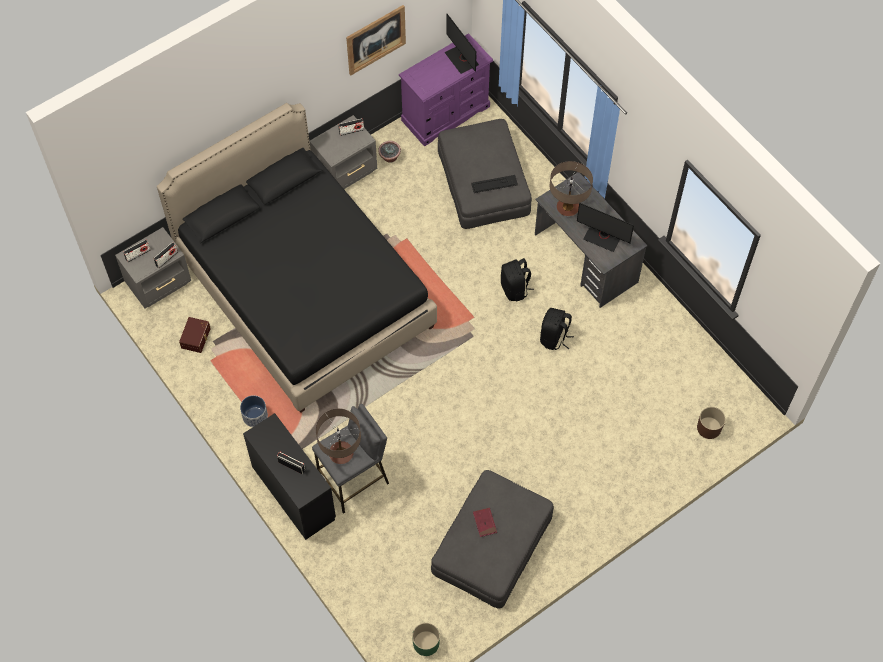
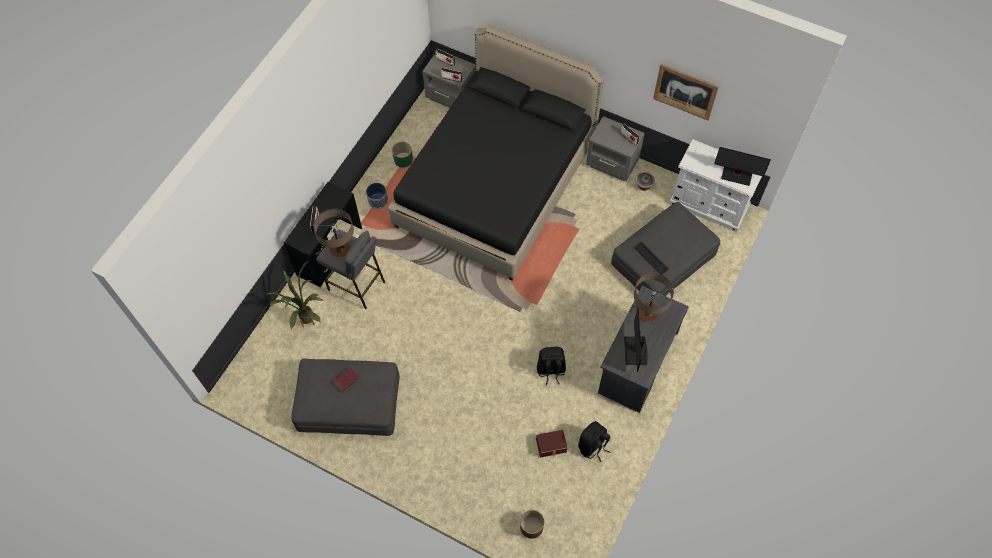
camera: 65 degrees right, 0 degrees up
(196, 338) = (421, 138): brown storage box -> brown storage box (551, 446)
(376, 552) = (307, 325): none -> potted plant
(426, 643) = (248, 390): green planter -> green planter (403, 159)
(446, 113) = (709, 205): purple dresser -> white dresser
(462, 59) = (737, 174): monitor -> monitor turned 105 degrees counterclockwise
(515, 289) = (578, 323): black backpack -> black backpack (593, 446)

